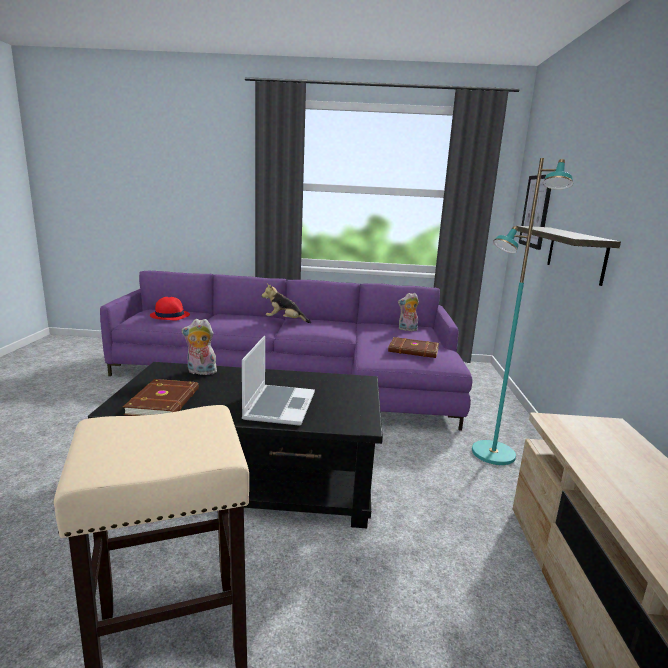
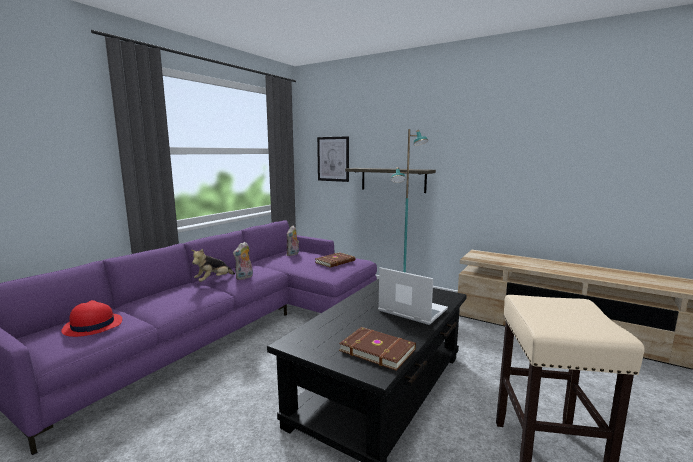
camera: 60 degrees left, 5 degrees down
(200, 372) = (321, 327): plush toy -> plush toy (244, 277)

